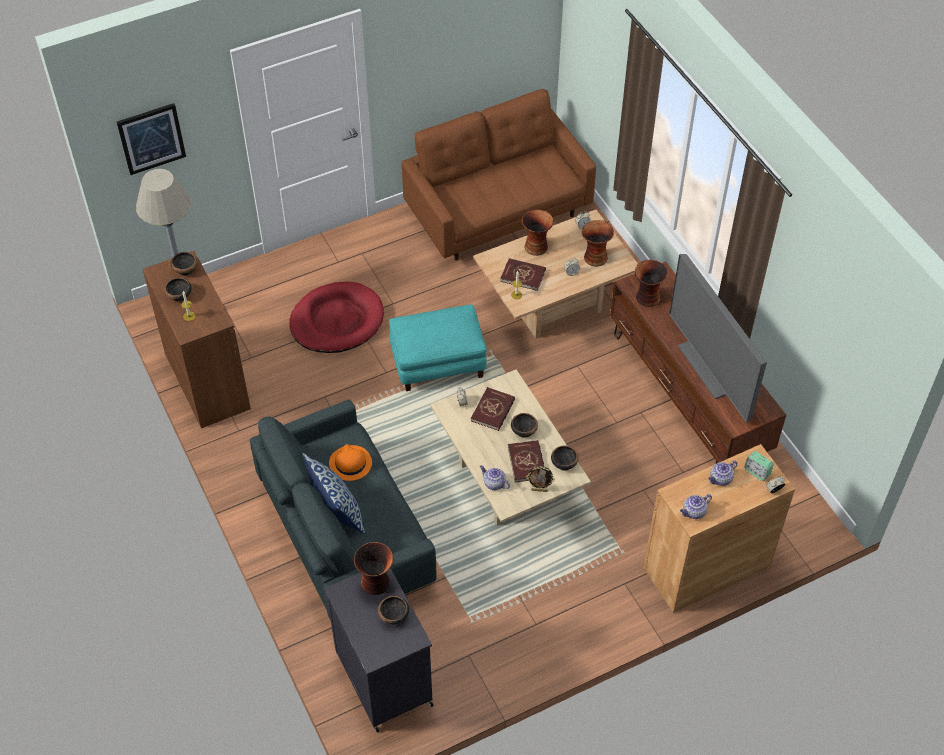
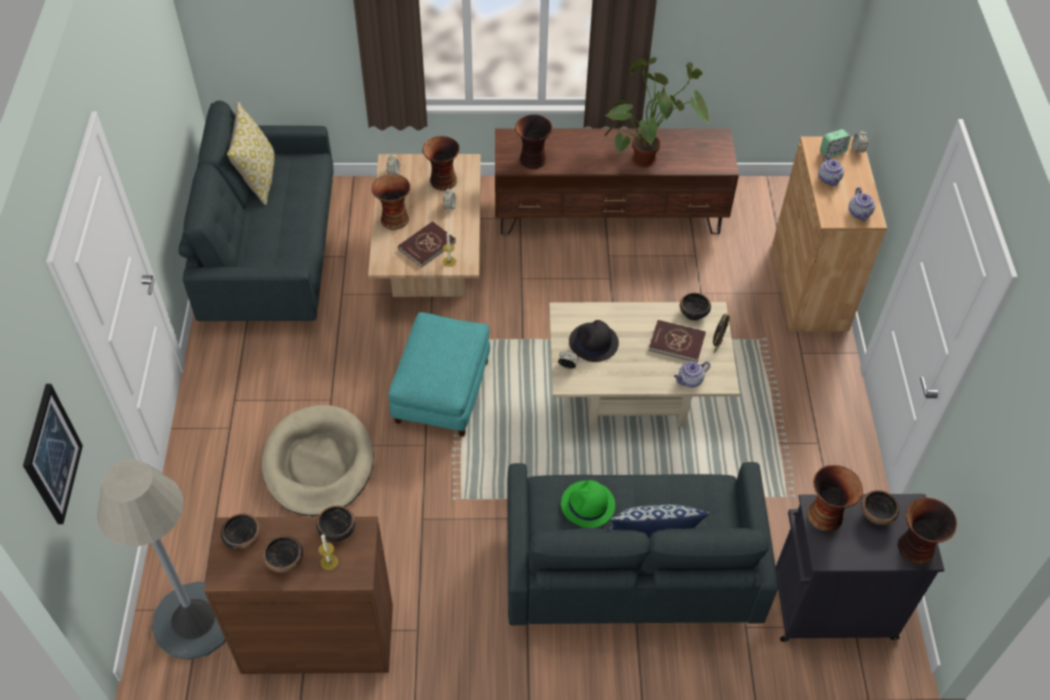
camera: 65 degrees left, 0 degrees up
(337, 321) = (318, 464): red dog bed -> beige dog bed
(350, 463) = (588, 505): orange hat -> green hat
(375, 649) = (914, 548): none -> vase
(493, 410) = (593, 343): red book -> black hat
(498, 212) = (272, 256): brown sofa -> grey sofa
(523, 430) = (634, 328): bowl -> bowl (337, 531)
(527, 158) = (257, 179): none -> pillow
(712, 367) = (647, 152): television -> potted plant

